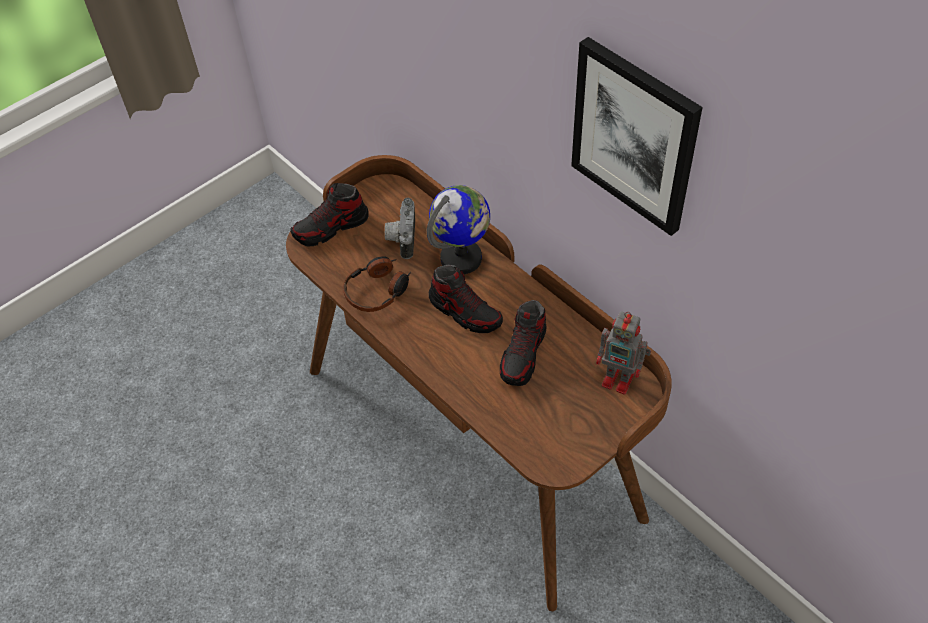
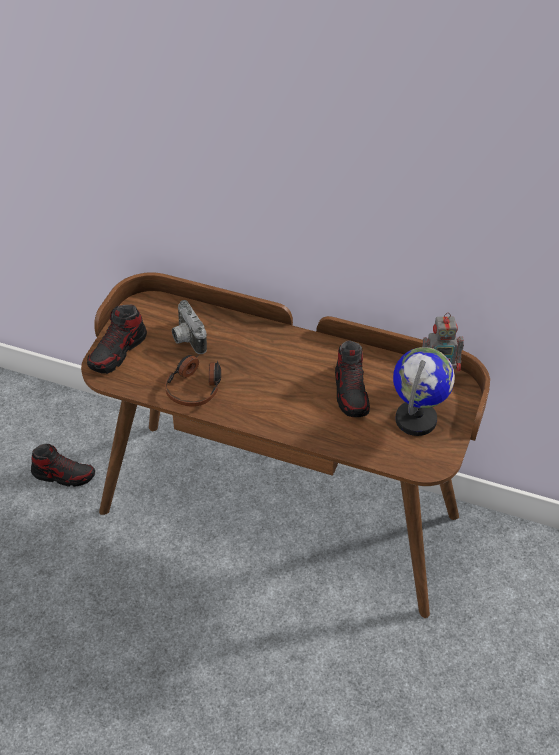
camera: 30 degrees left, 5 degrees down
(462, 258) = (250, 337): globe -> globe (416, 419)
(465, 312) = (281, 377): shoe -> shoe (64, 475)
(634, 136) = (424, 159): picture -> none

